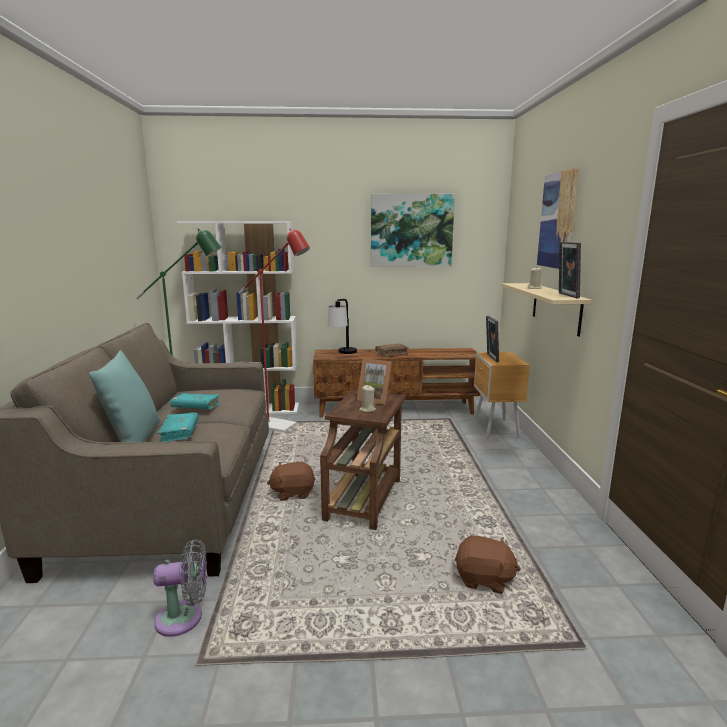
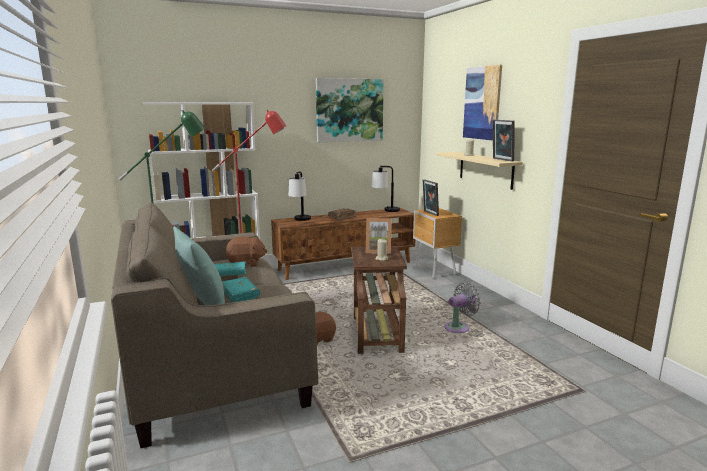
camera: 20 degrees left, 0 degrees up
(184, 618) = (310, 437): grey fan -> grey fan (459, 327)
(450, 350) = (385, 211): none -> table lamp
(484, 579) = (500, 368): brown plush toy -> brown plush toy (246, 263)

